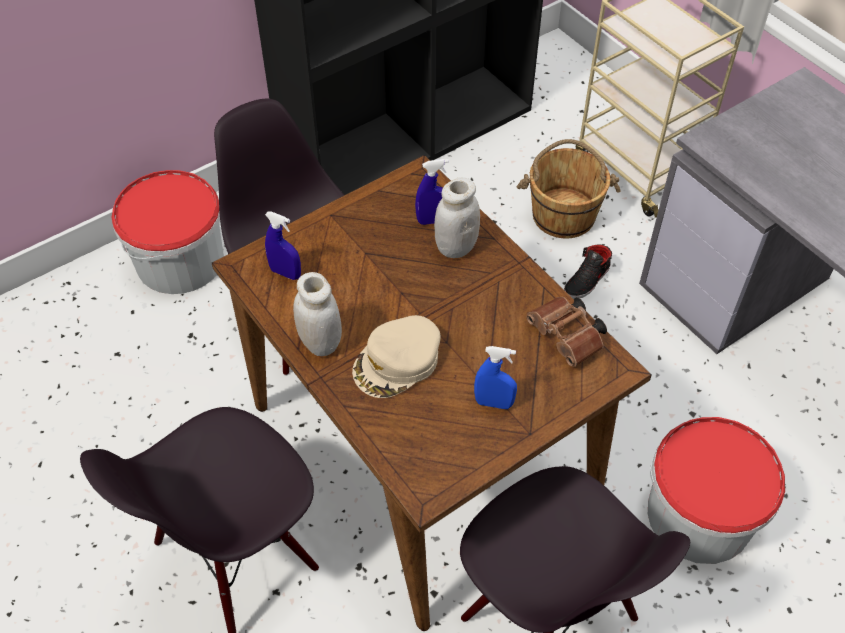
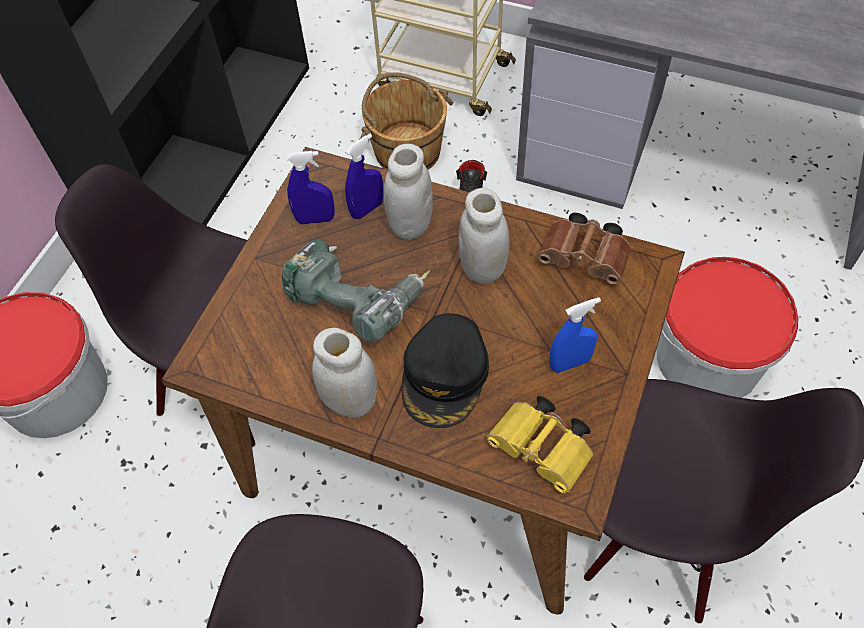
camera: 30 degrees left, 5 degrees up
(285, 273) = (254, 346): blue spray bottle -> blue spray bottle (315, 219)
(378, 279) = (358, 299): none -> power drill
(397, 362) = (445, 376): beige cap -> black cap
(426, 450) = (544, 451): none -> yellow binoculars
(484, 304) = (482, 268): none -> white jar

